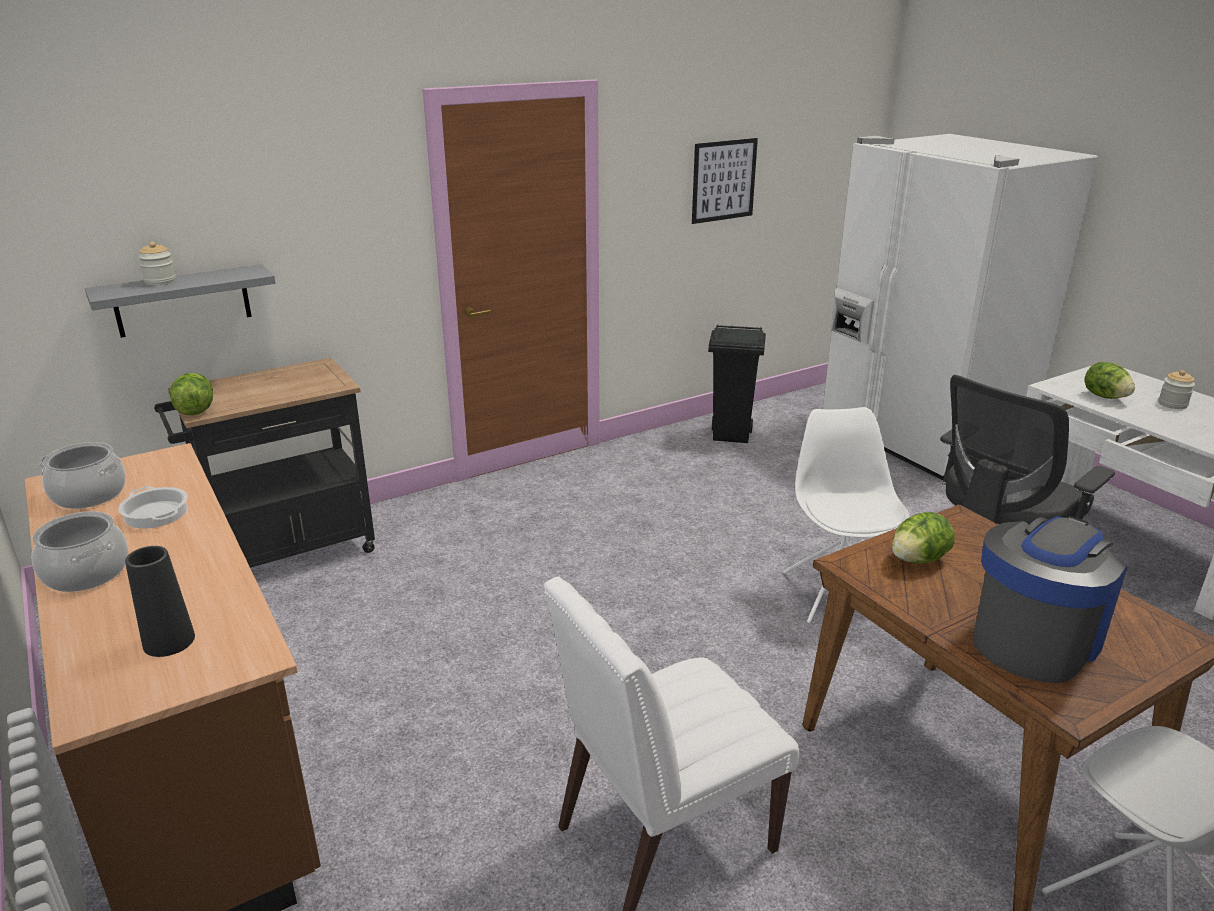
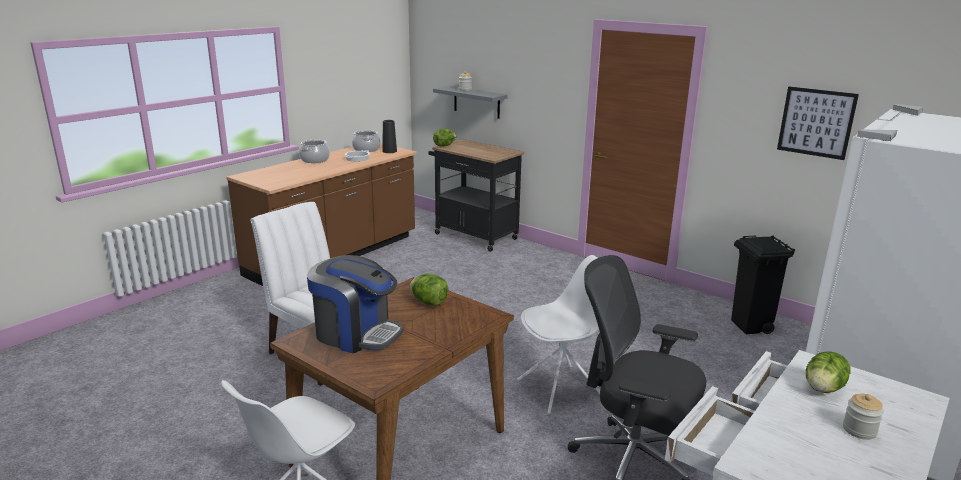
camera: 70 degrees right, 5 degrees down
(169, 641) = (278, 175): black vase -> black vase (389, 151)

